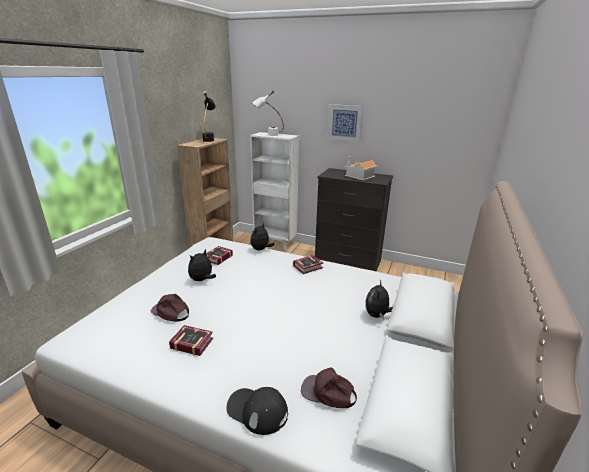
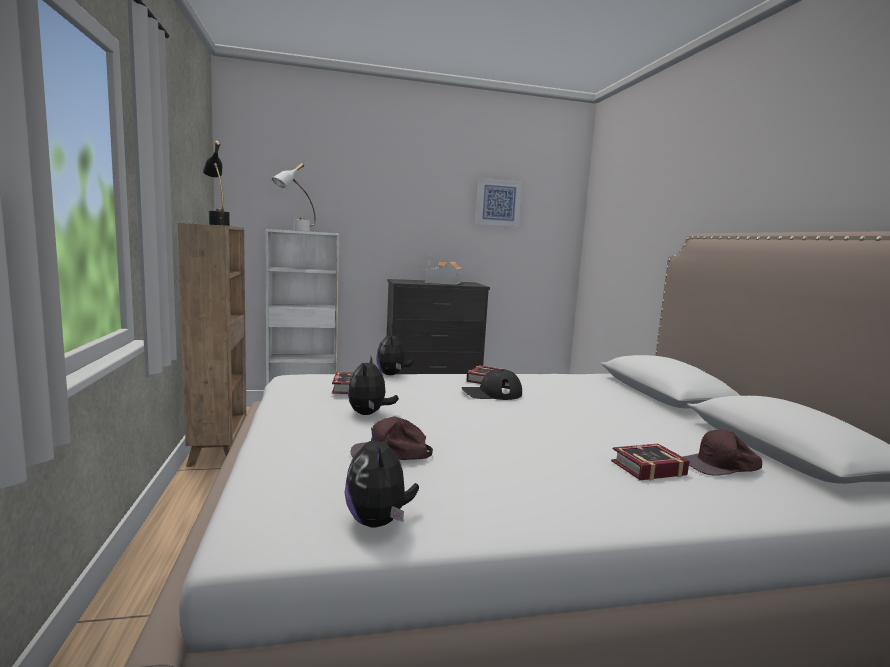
camera: 35 degrees left, 15 degrees down
(191, 342) = (490, 473): book -> book (645, 467)
(257, 410) = (698, 502): black cap -> black cap (491, 393)
(344, 122) = (406, 215): picture -> picture (498, 202)
(377, 315) = (633, 401): plush toy -> plush toy (378, 522)

